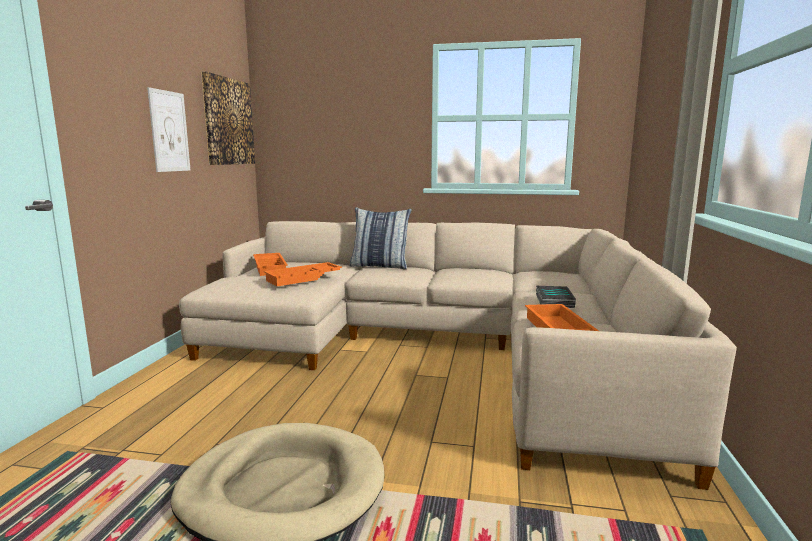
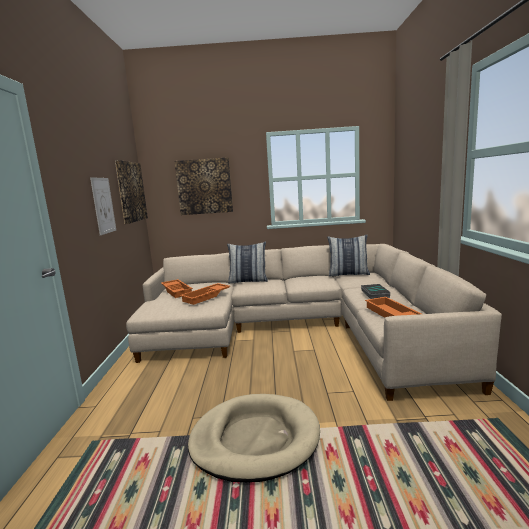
camera: 10 degrees left, 0 degrees up
(337, 123) = (204, 186): none -> picture
(535, 271) = (348, 274): none -> pillow

